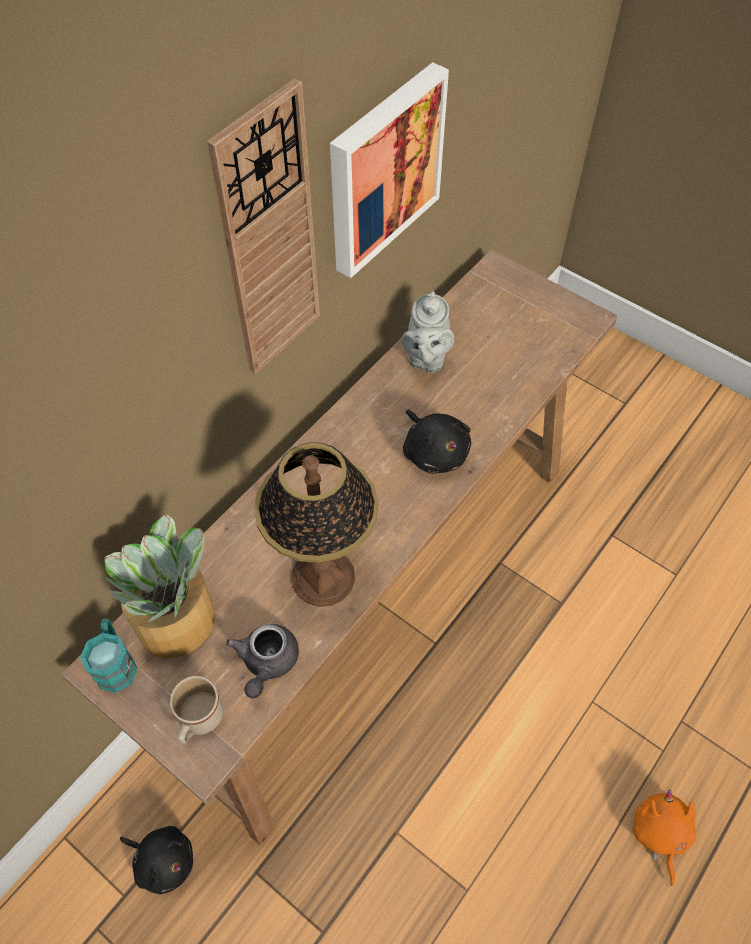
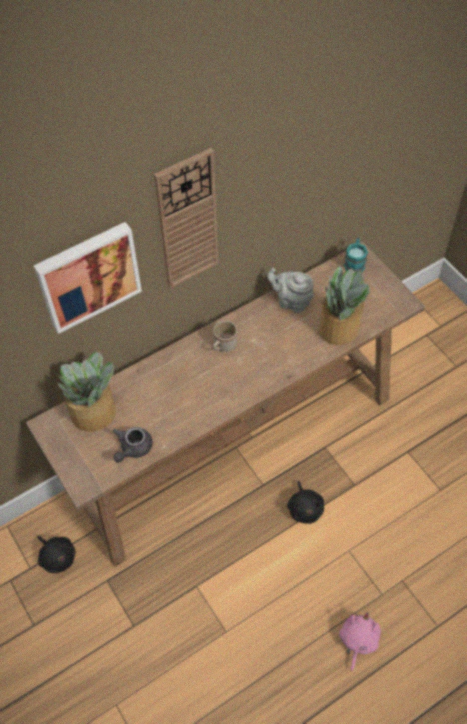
camera: 20 degrees right, 0 degrees up
(115, 662) = (55, 424): turquoise mug -> turquoise mug (354, 262)
(198, 721) = (87, 467): beige mug -> beige mug (223, 346)
(324, 577) = (181, 412): table lamp -> none
(382, 169) = (271, 191): picture -> picture (88, 275)
(426, 358) = (291, 301): grey teapot -> grey teapot turned 90 degrees clockwise
(434, 452) = (272, 359): black plush toy -> black plush toy (305, 508)
(512, 379) = (338, 328): none -> potted plant
(659, 834) = (357, 641): orange plush toy -> pink plush toy

